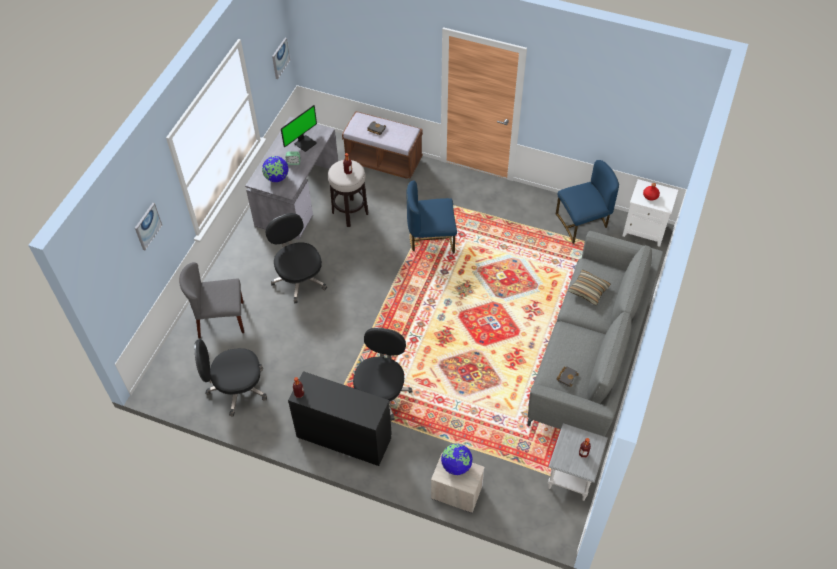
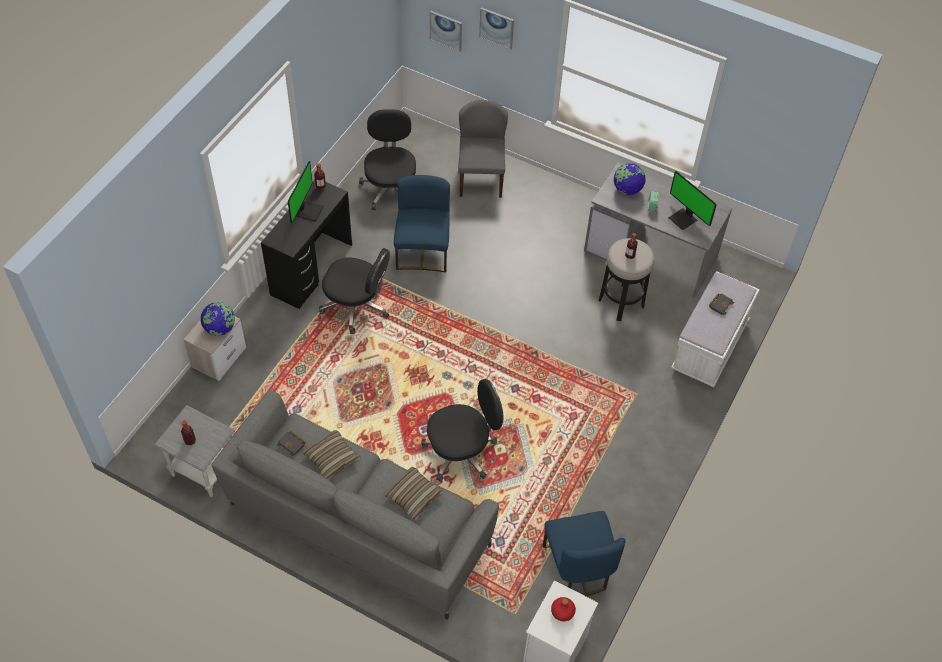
camera: 95 degrees right, 0 degrees up
(280, 58) = (784, 162): picture -> picture (446, 30)
(299, 278) = (526, 247): black office chair -> black office chair (461, 452)
(331, 398) = (308, 211): none -> monitor
(383, 160) = (709, 347): brown bench -> white bench
(431, 238) = (570, 382): blue chair -> blue chair (423, 251)
(572, 347) = (332, 459): none -> pillow

